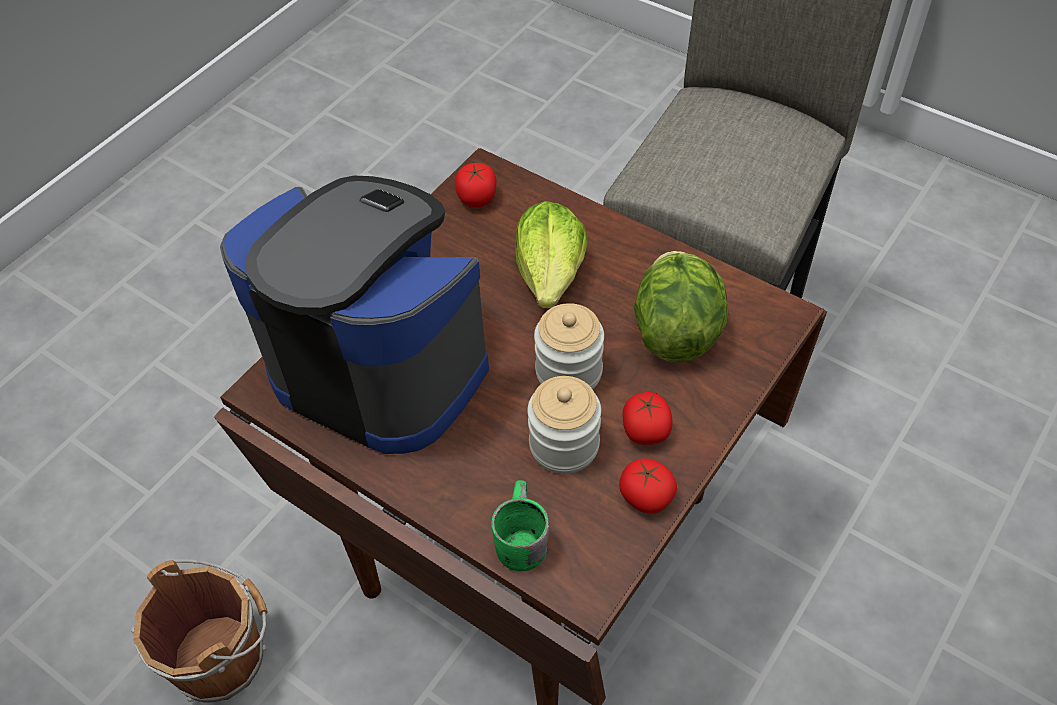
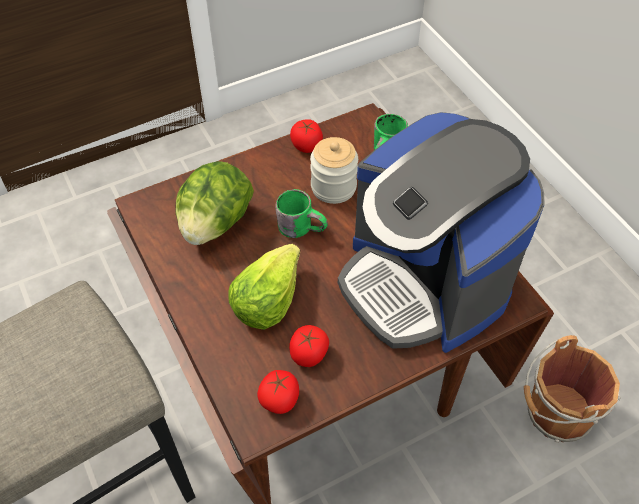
camera: 155 degrees left, 0 degrees up
(568, 372) = (302, 226): jar -> green mug
(645, 430) = (281, 176): tomato -> tomato (309, 354)

